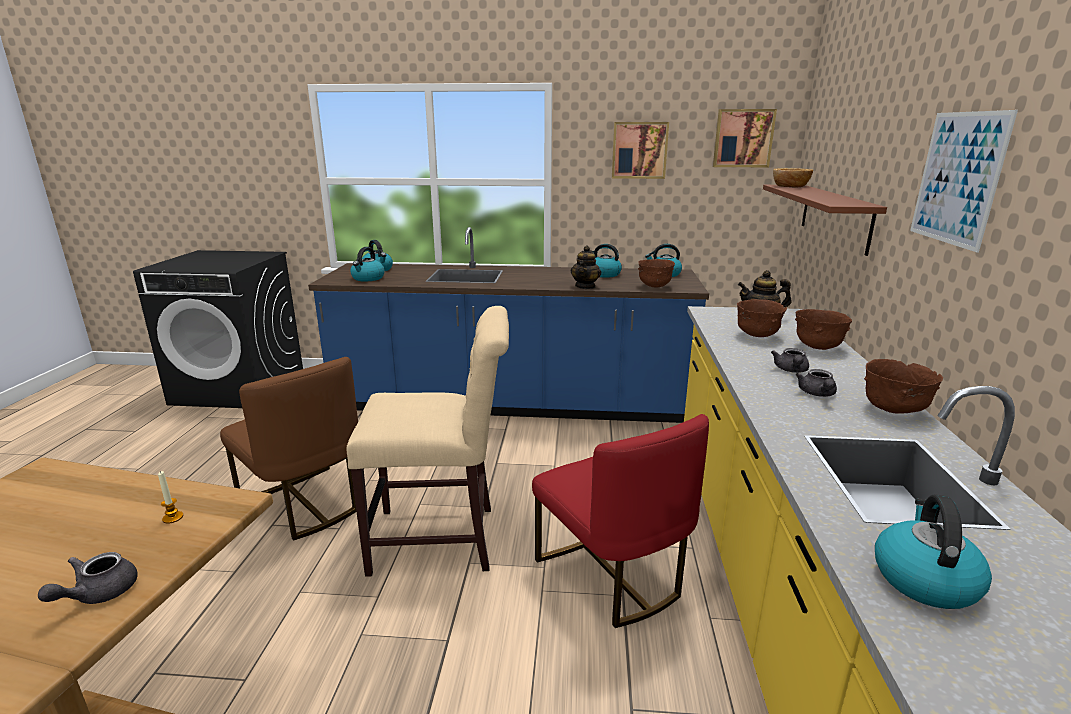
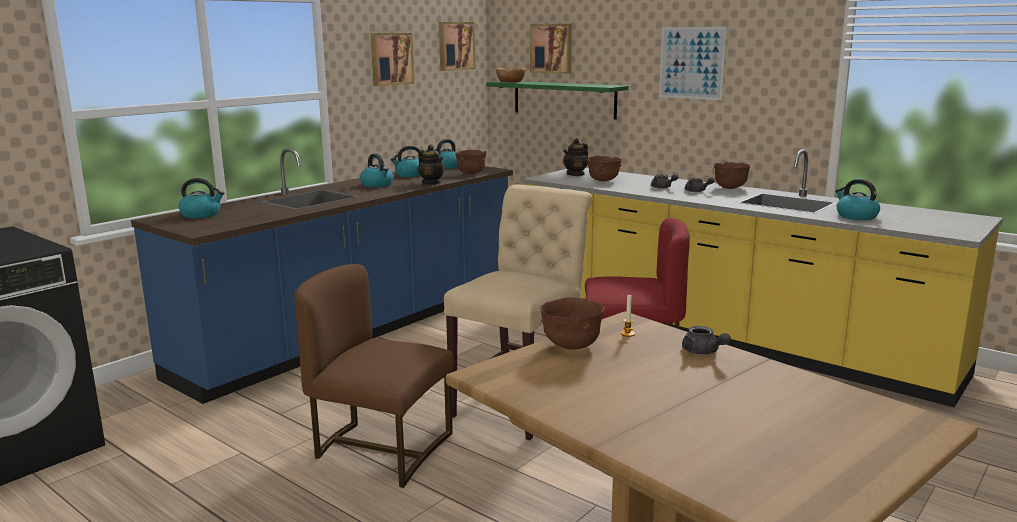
camera: 55 degrees left, 5 degrees down
(304, 504) = (381, 449): brown chair -> brown chair turned 150 degrees counterclockwise
(368, 278) = (230, 220): kettle -> kettle (377, 185)
(817, 347) = (639, 178): brown bowl -> brown bowl (572, 346)
(835, 216) = (564, 99): brown shelf -> green shelf
(839, 145) = (552, 48): none -> picture

